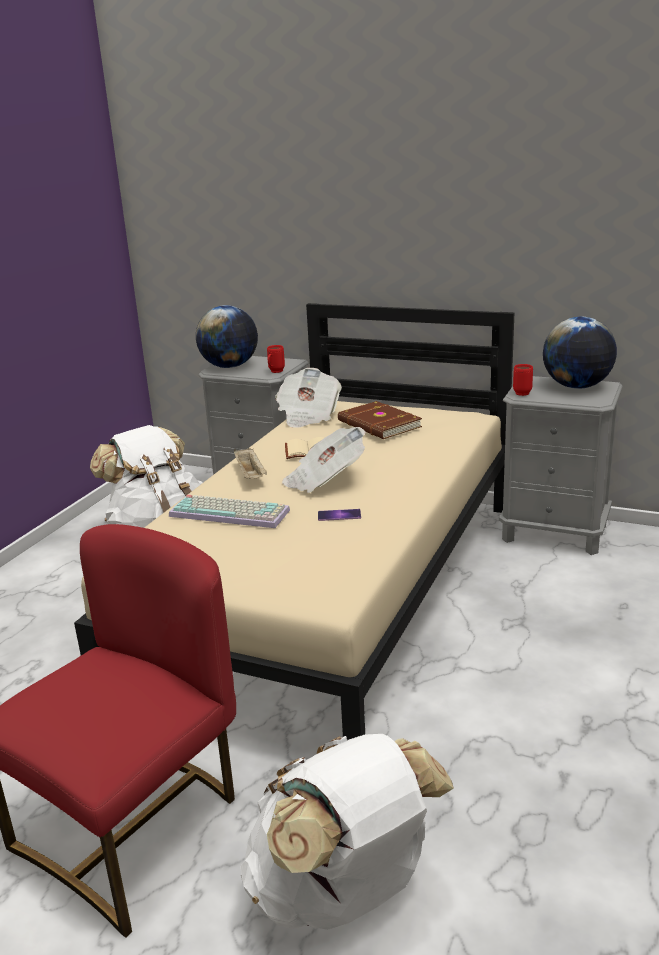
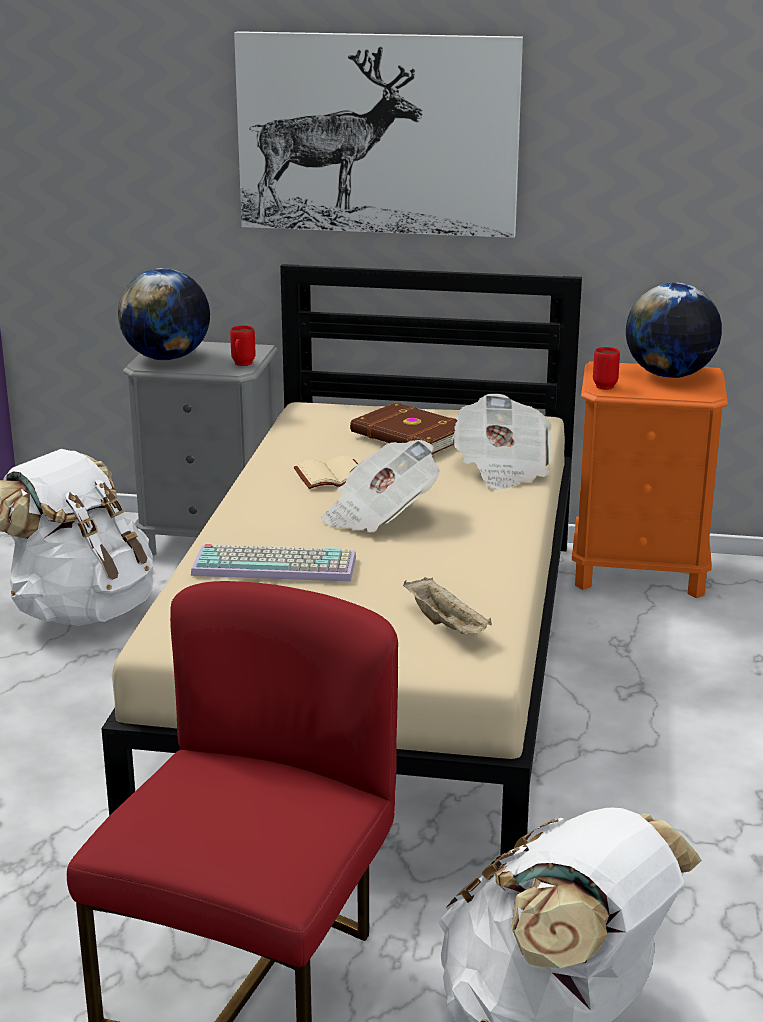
camera: 15 degrees left, 0 degrees up
(251, 475) = (271, 514): beige tray -> beige tray (447, 625)
(308, 416) = (300, 426): newspaper -> newspaper (502, 469)
(339, 515) = (425, 559): phone -> none
(370, 210) = (377, 134): none -> picture
(555, 533) = (640, 573): grey nightstand -> orange nightstand

